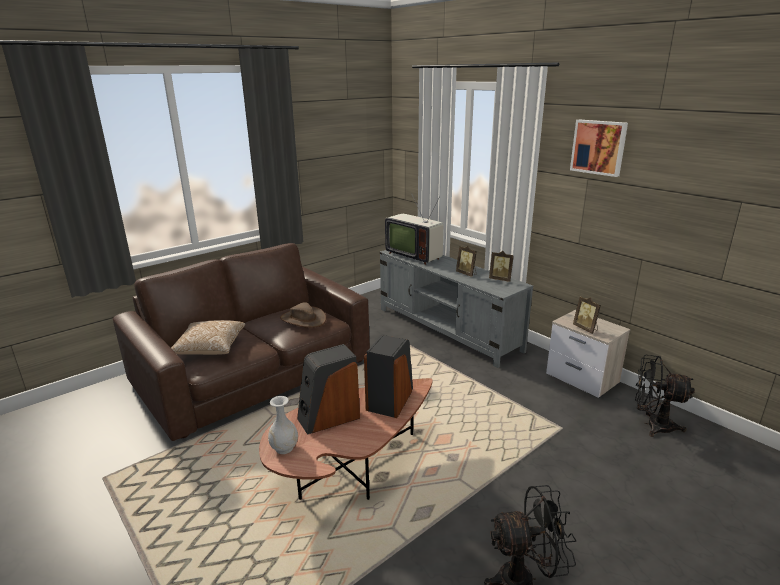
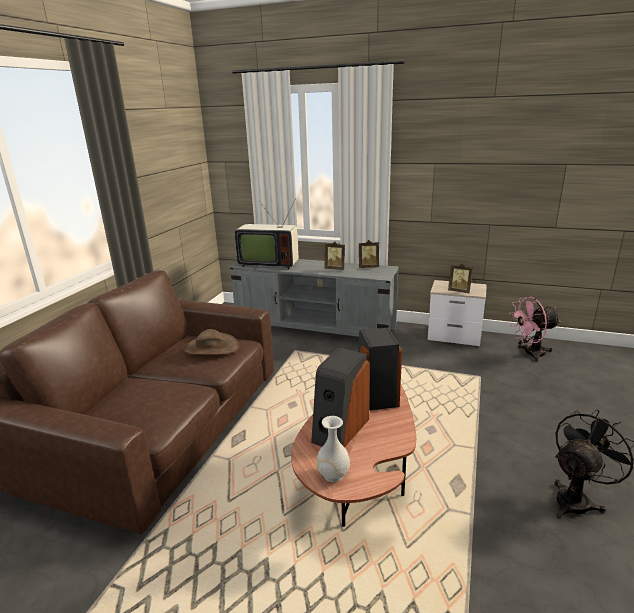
camera: 30 degrees left, 0 degrees up
(209, 348) = (135, 407): pillow -> none
(599, 147) = (444, 134): picture -> none
(652, 425) = (529, 353): black fan -> pink fan

